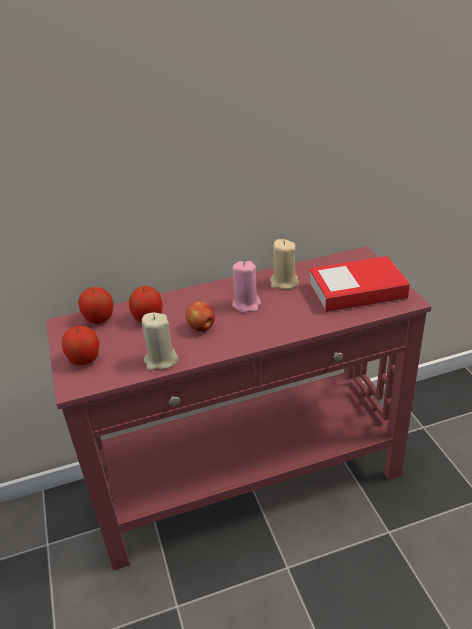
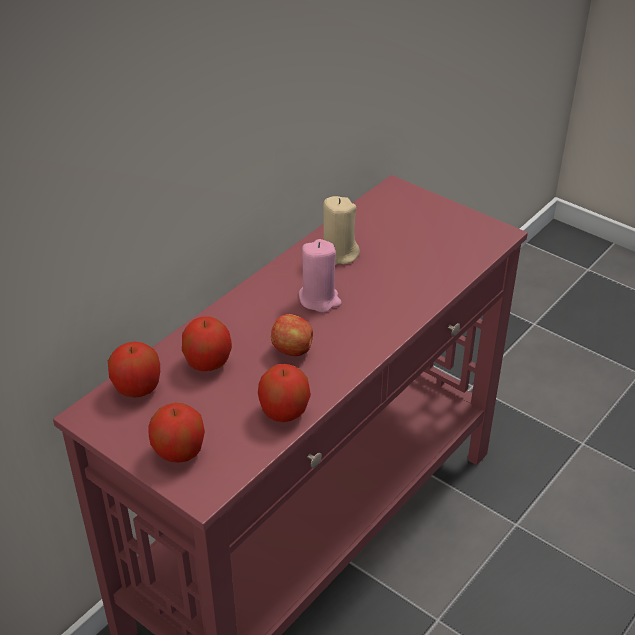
camera: 35 degrees left, 5 degrees up
(161, 360) = (284, 412): beige candle -> apple
(357, 291) = (434, 239): book -> none

